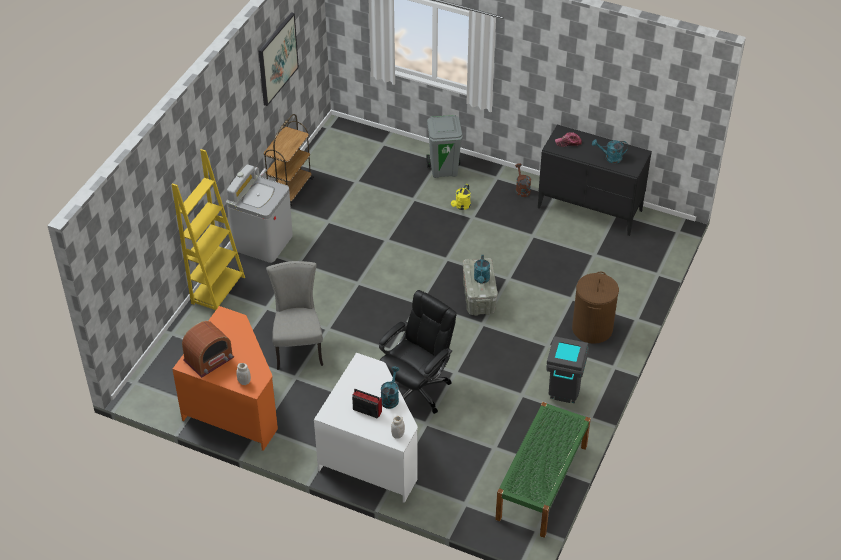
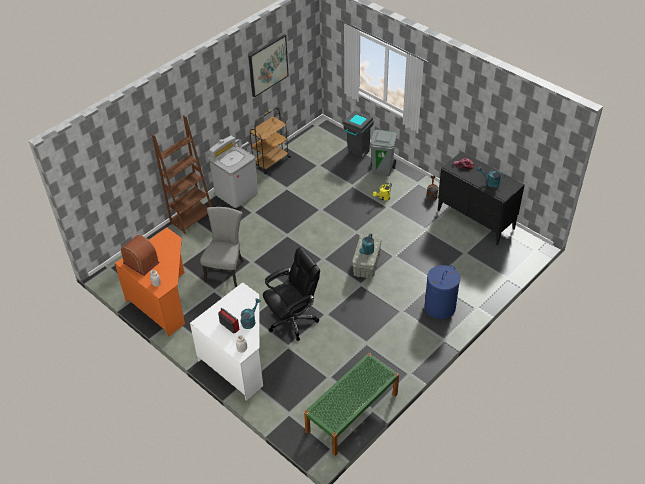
camera: 20 degrees right, 0 degrees up
(209, 359) = (141, 262): radio -> radio turned 120 degrees counterclockwise
(218, 290) = (192, 218): yellow bookcase -> brown bookcase
(563, 397) = (395, 353): grey trash can -> grey trash can (357, 153)
(592, 329) = (440, 307): brown laundry basket -> blue laundry basket

